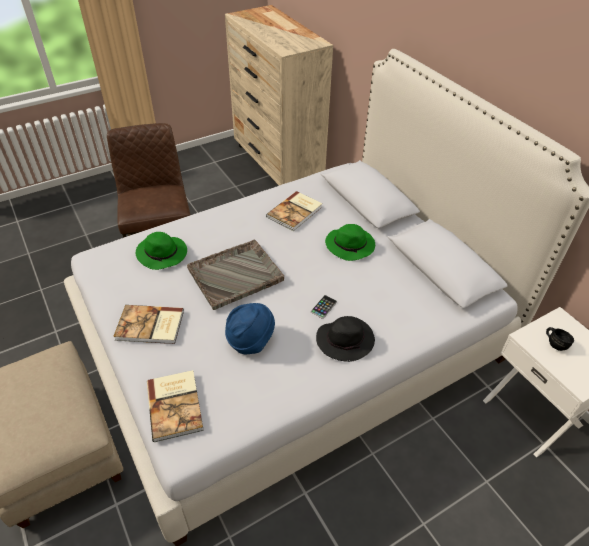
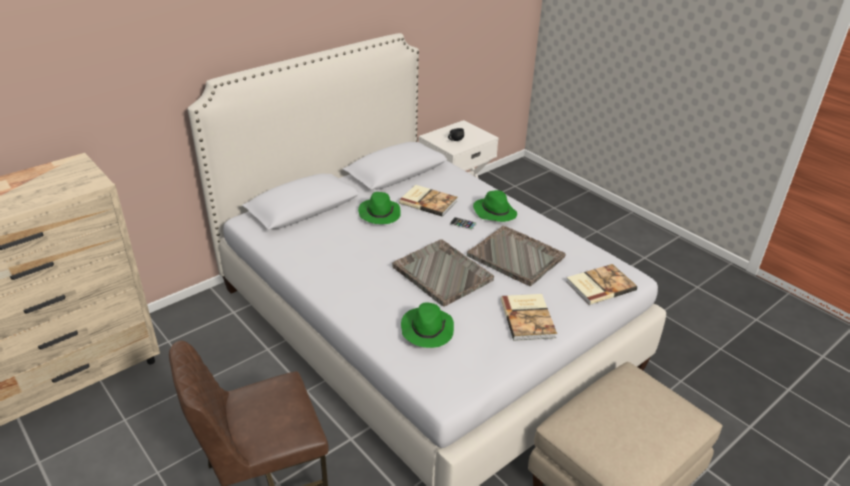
camera: 100 degrees left, 10 degrees down
(250, 340) = (516, 257): blue hat -> grey tray
(295, 212) = (331, 248): book -> book (428, 201)
(346, 340) = (494, 212): black hat -> green hat

